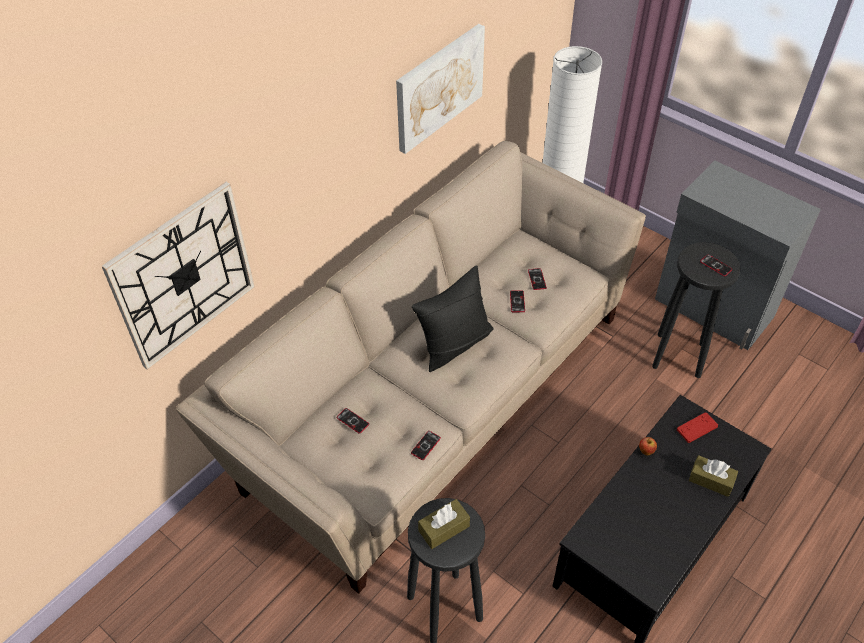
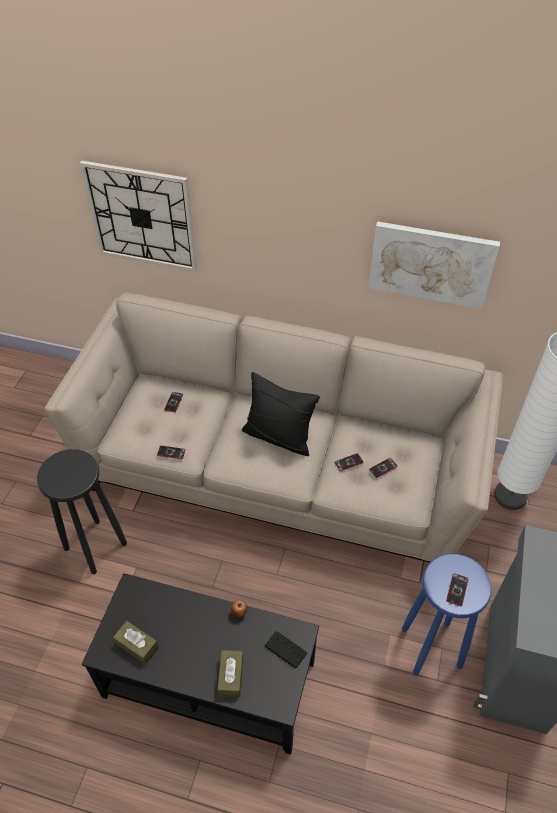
camera: 65 degrees right, 0 degrees up
(444, 528) = (69, 470): brown tissue box -> brown tissue box (137, 645)
(679, 355) = (431, 648): black stool -> blue stool
(697, 428) = (285, 649): red game controller -> black game controller

